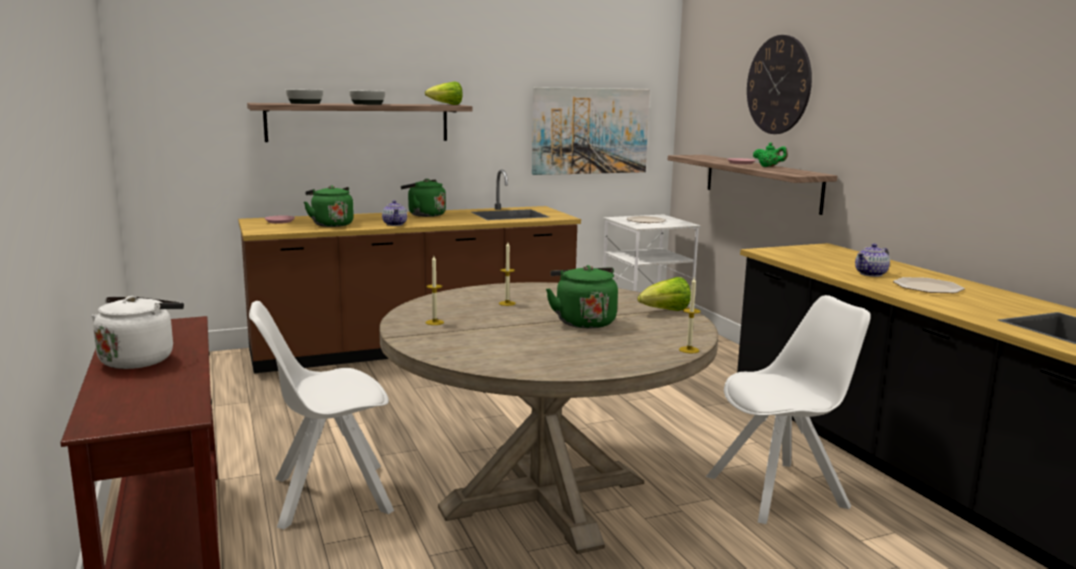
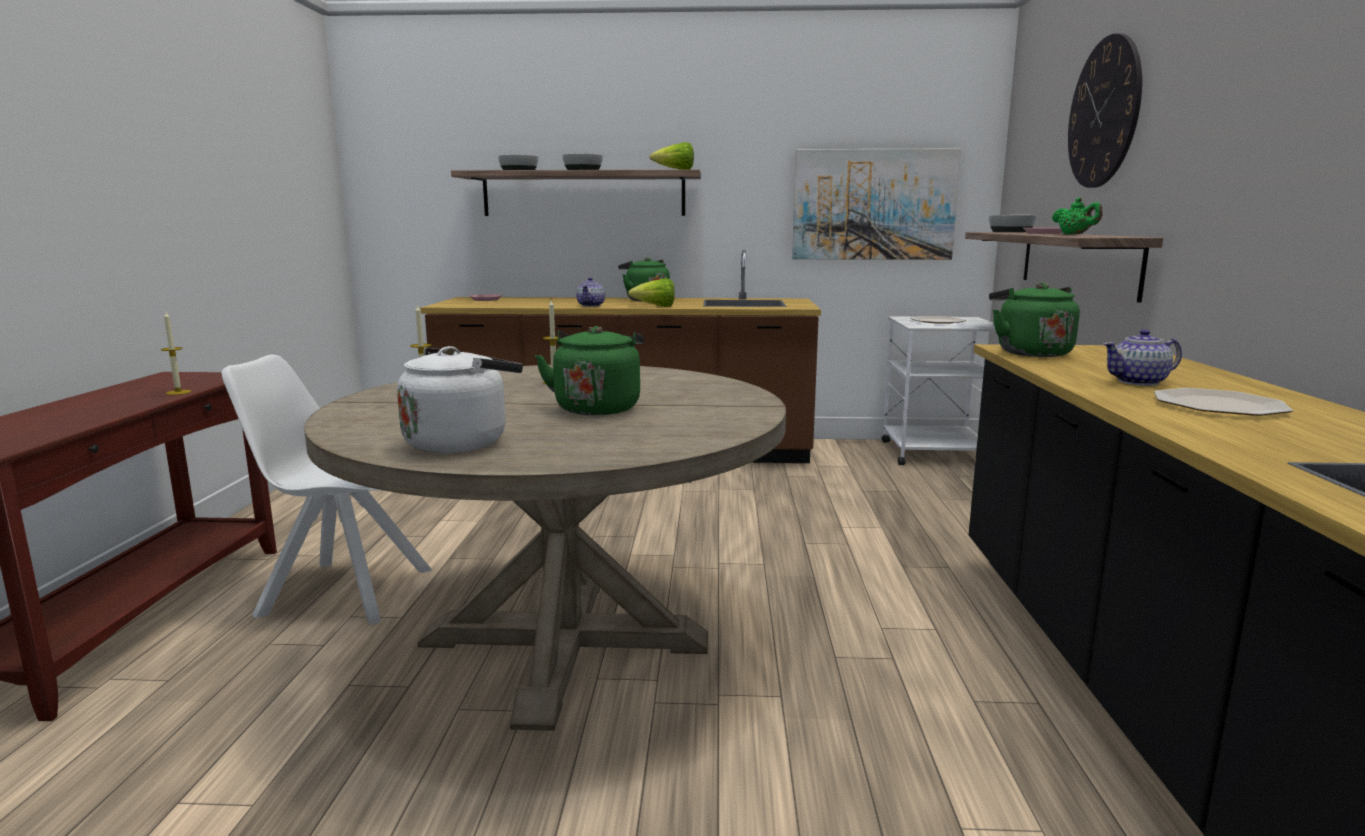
camera: 25 degrees right, 0 degrees up
(140, 359) = (102, 401): white kettle -> white kettle (461, 442)
(331, 224) = (527, 303): green kettle -> green kettle (1030, 353)
(665, 311) = (735, 407): lettuce -> lettuce (655, 307)
(689, 350) = (660, 453): candle -> candle (178, 392)
(702, 156) = (1011, 232): none -> bowl
(779, 491) = (898, 710): white chair -> none

